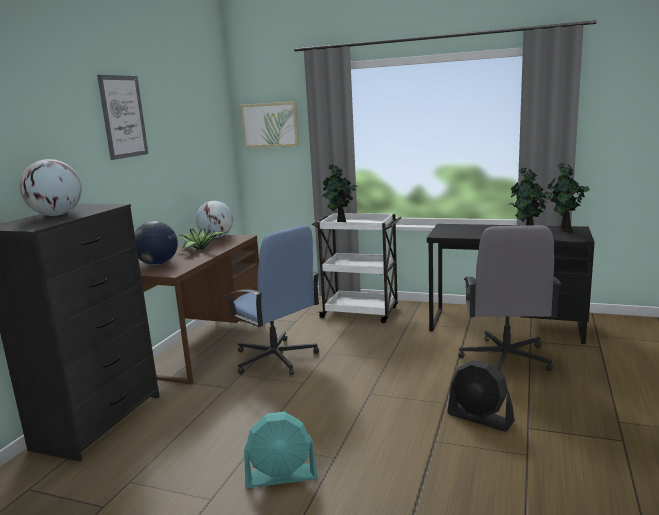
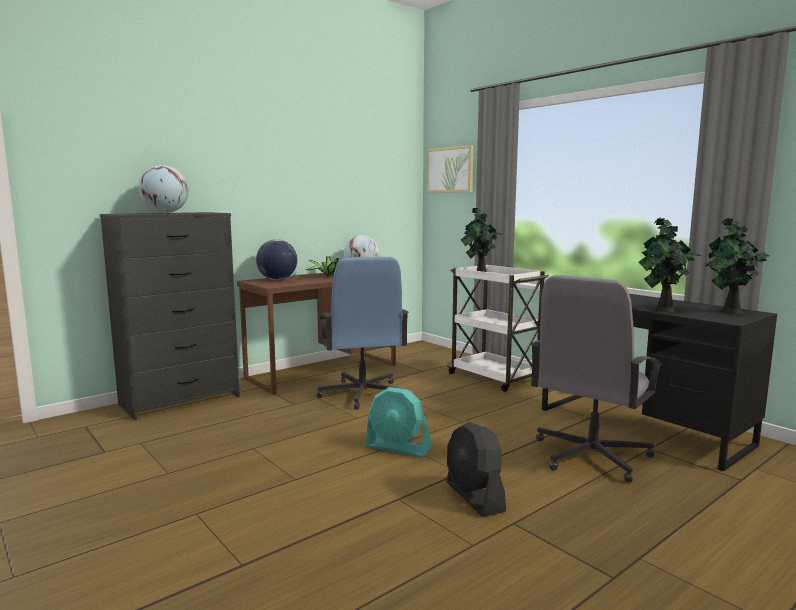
camera: 30 degrees right, 5 degrees down
(123, 117) = (273, 144): picture -> none
(281, 476) = (236, 477): turquoise fan -> turquoise fan (398, 448)

